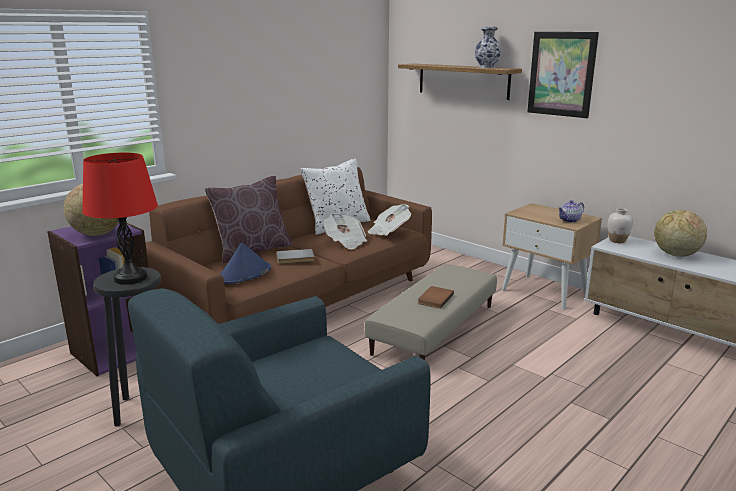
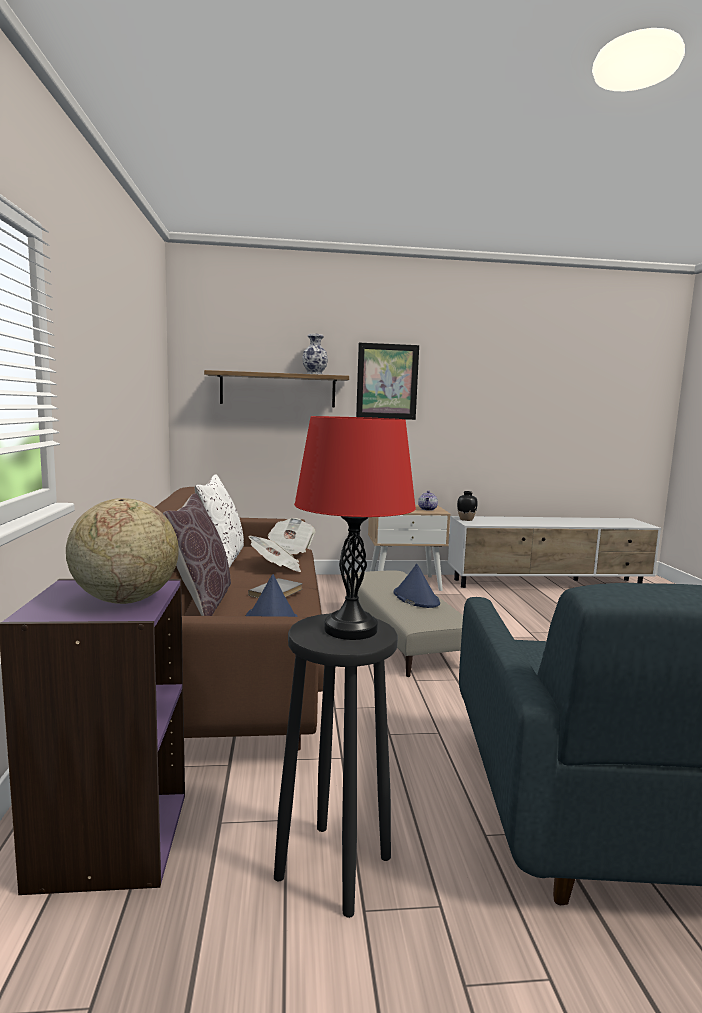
camera: 50 degrees left, 10 degrees down
(434, 298) = (415, 598): brown book -> blue hat
(617, 241) = (466, 519): white vase -> black vase
(675, 255) = (512, 520): globe -> none

